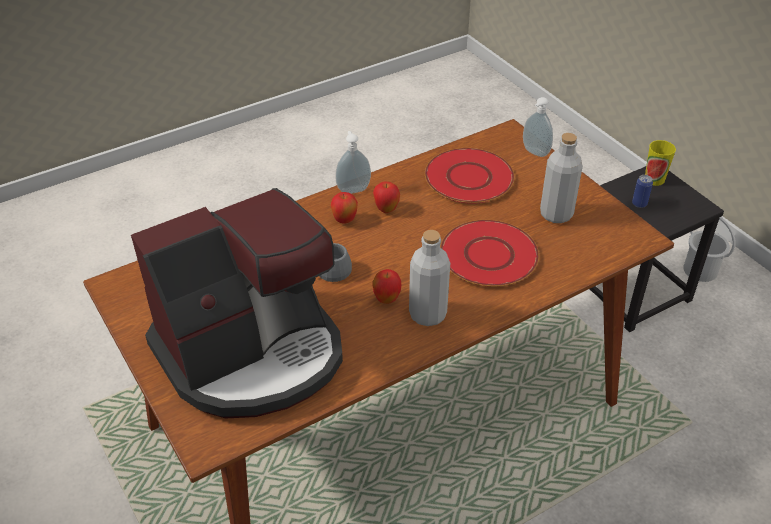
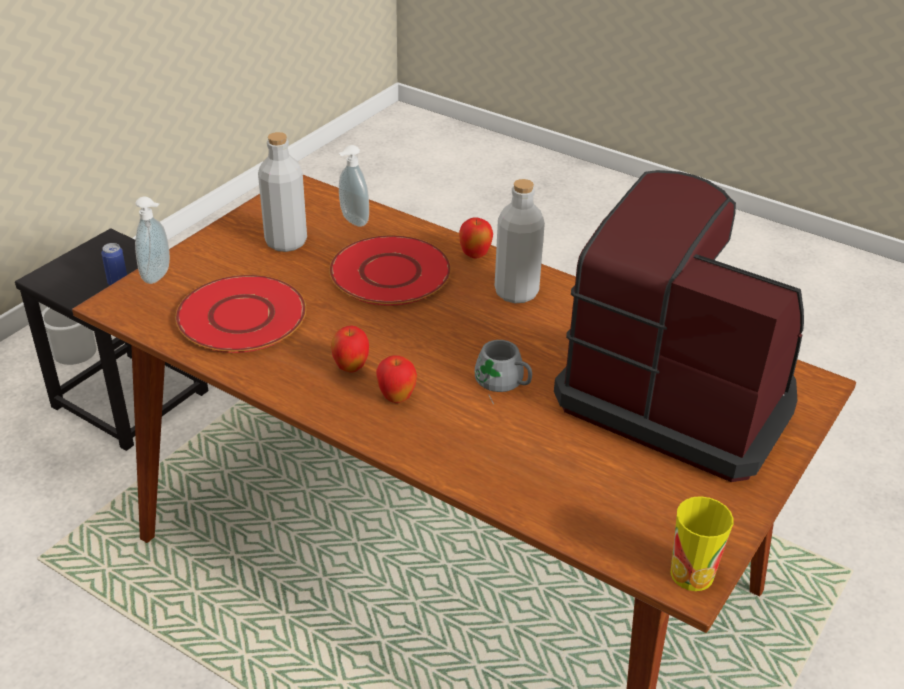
camera: 115 degrees left, 5 degrees down
(353, 189) = (321, 411): soap dispenser -> soap dispenser (352, 221)
(386, 300) = (516, 325): apple -> apple (475, 255)
(654, 179) = (59, 277): cup -> cup (692, 574)

